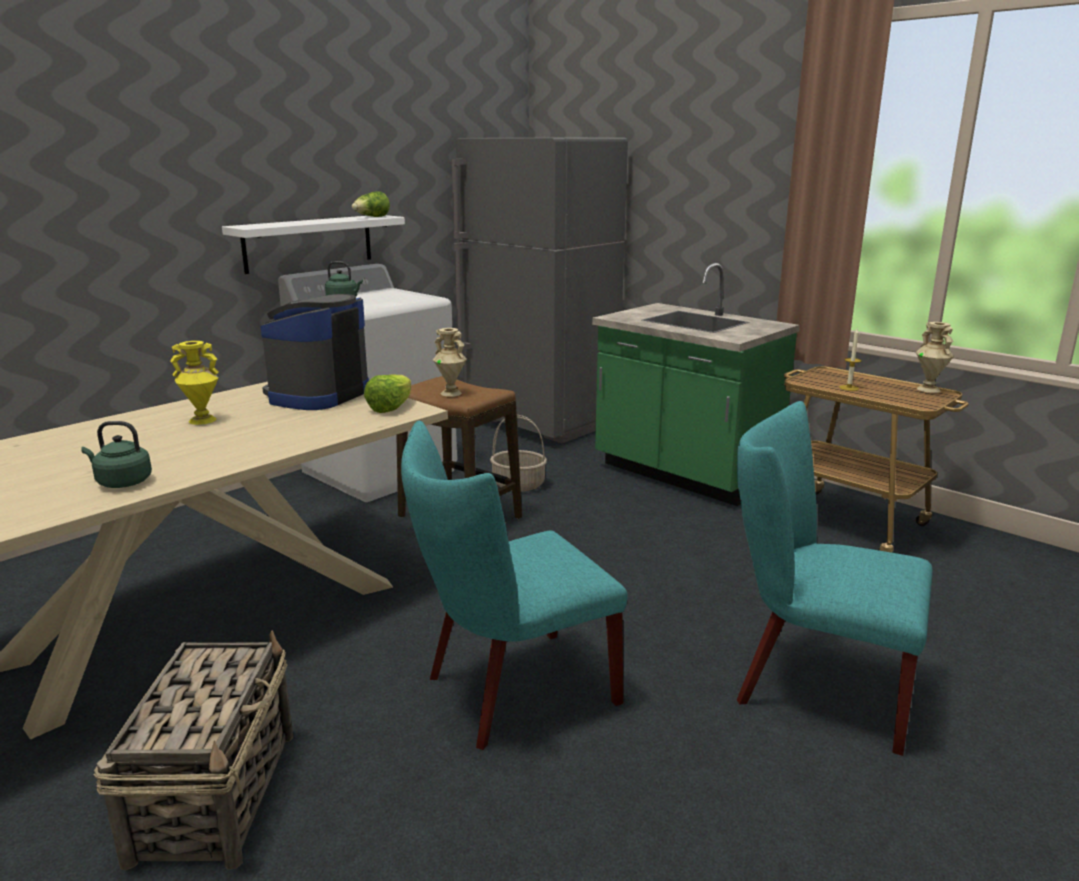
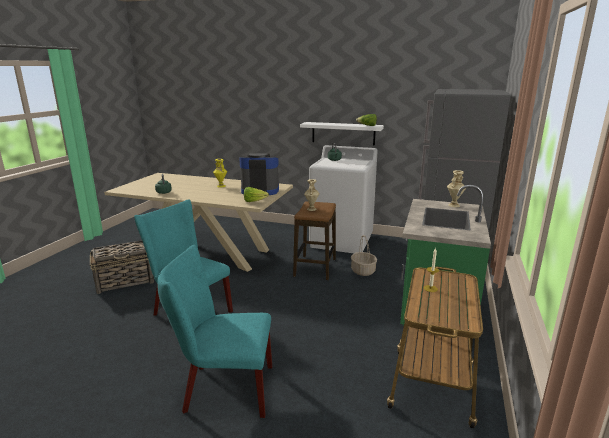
camera: 65 degrees right, 0 degrees up
(813, 685) = (223, 389): turquoise chair -> turquoise chair turned 90 degrees counterclockwise
(929, 389) = (466, 317): beige vase -> beige vase (454, 205)

